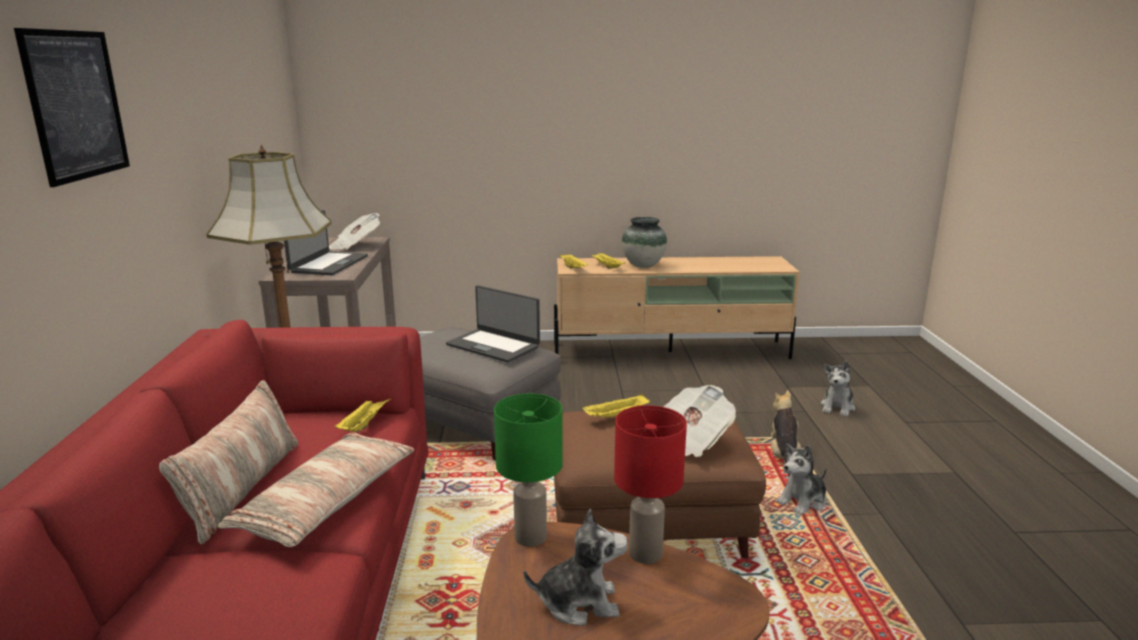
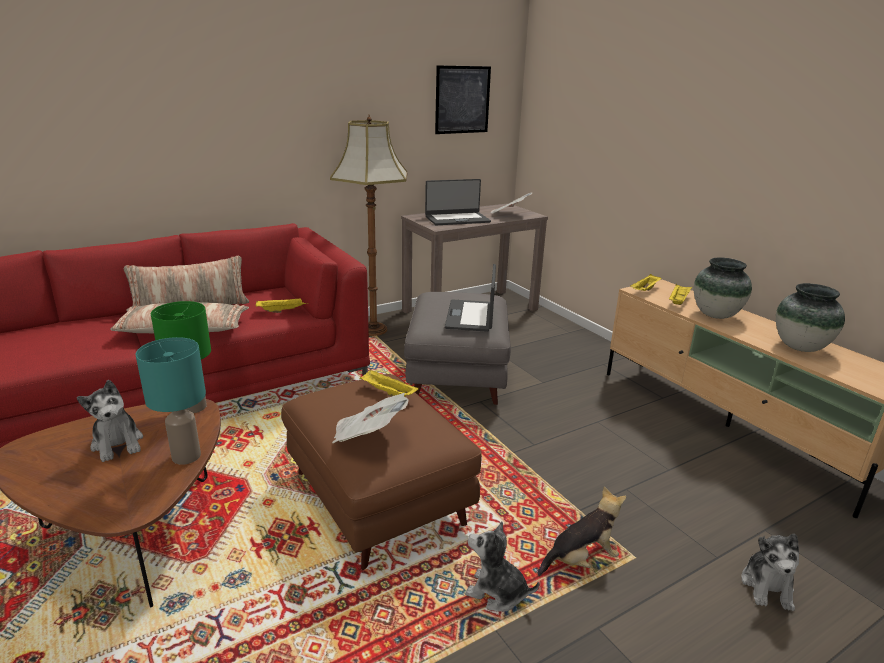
camera: 60 degrees right, 5 degrees up
(76, 105) = (209, 72): picture -> picture (462, 100)
(645, 554) = (185, 456): red table lamp -> turquoise table lamp
(714, 264) = (800, 347): none -> vase
(837, 407) = (767, 587): plush toy -> plush toy turned 75 degrees counterclockwise

